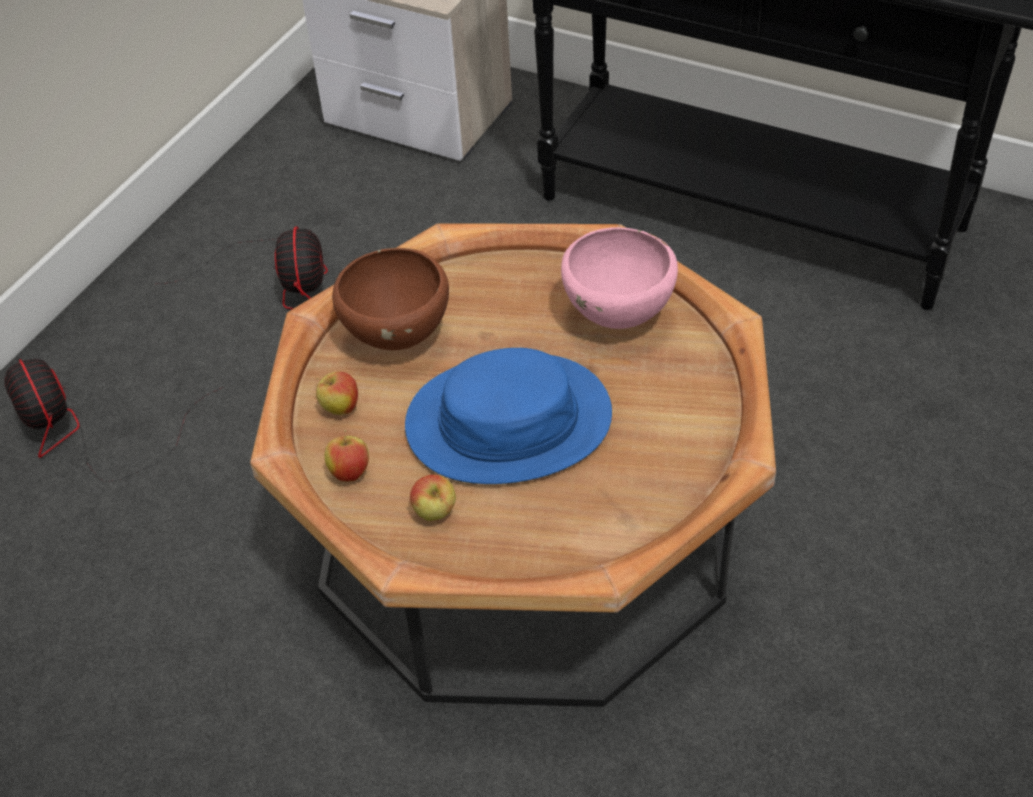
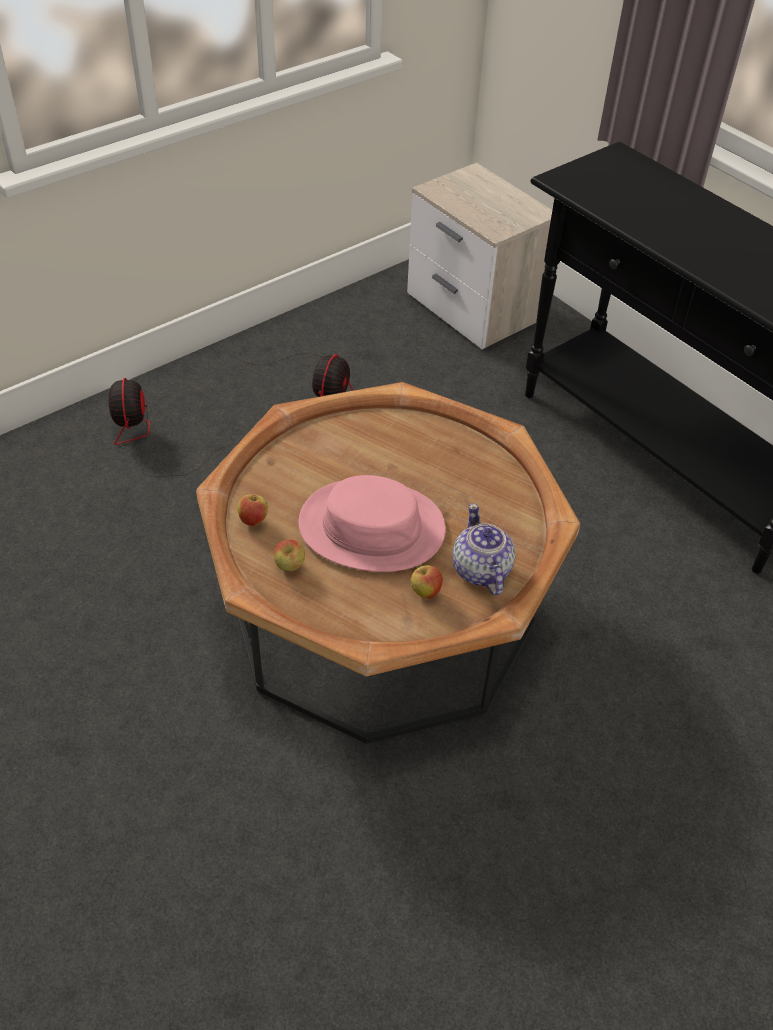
camera: 20 degrees right, 0 degrees up
(340, 408) = (272, 478): apple -> apple (425, 592)
(398, 337) = (336, 447): brown bowl -> none
(508, 420) = (372, 527): blue hat -> pink hat
(619, 317) = (486, 488): pink bowl -> none
(676, 421) = (480, 570): none -> teapot

